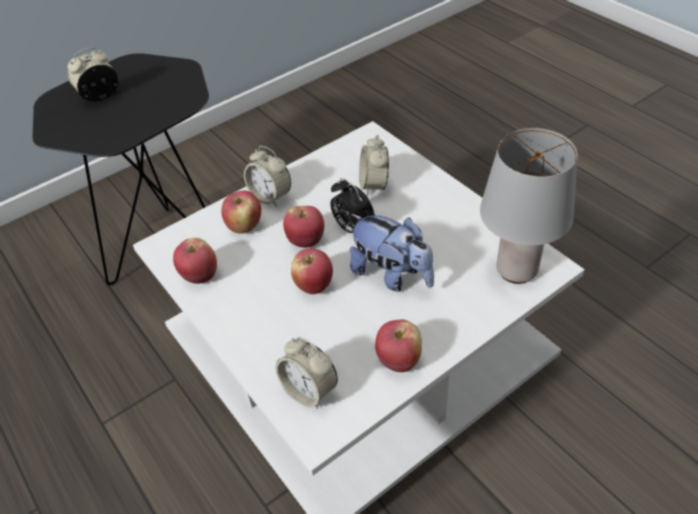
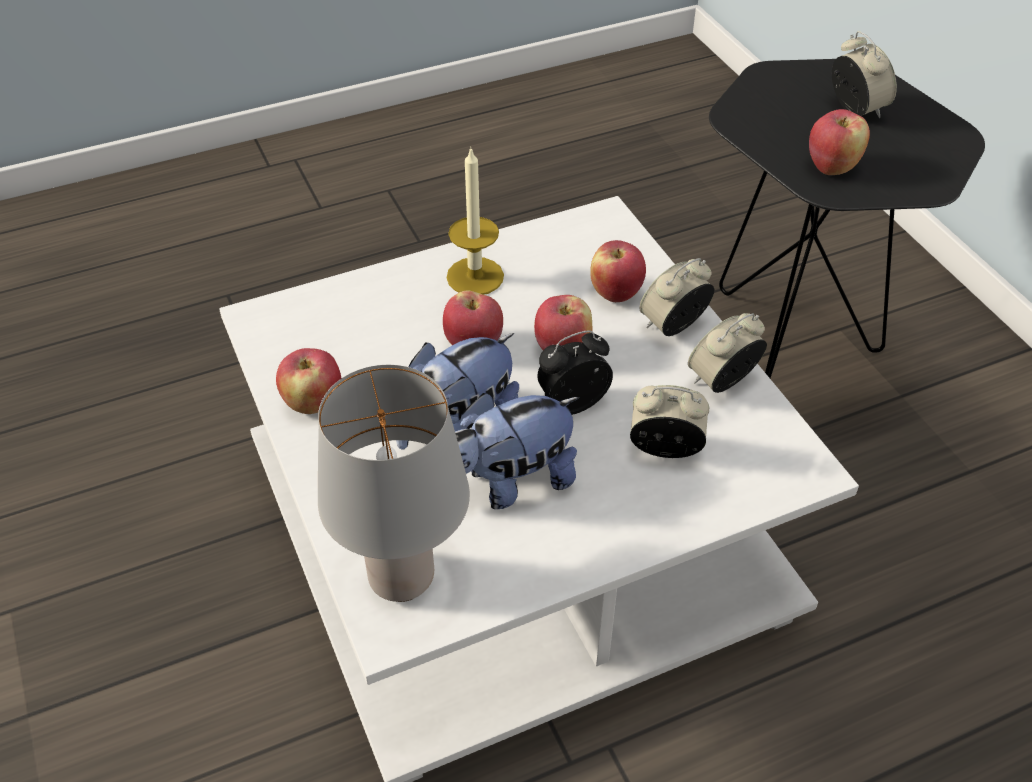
camera: 100 degrees right, 0 degrees up
(200, 276) = (536, 247): apple -> apple (831, 167)
(239, 303) = (475, 276): none -> candle
(309, 390) = (314, 318): alarm clock -> alarm clock (722, 380)
(427, 241) = (509, 483): none -> plush toy

